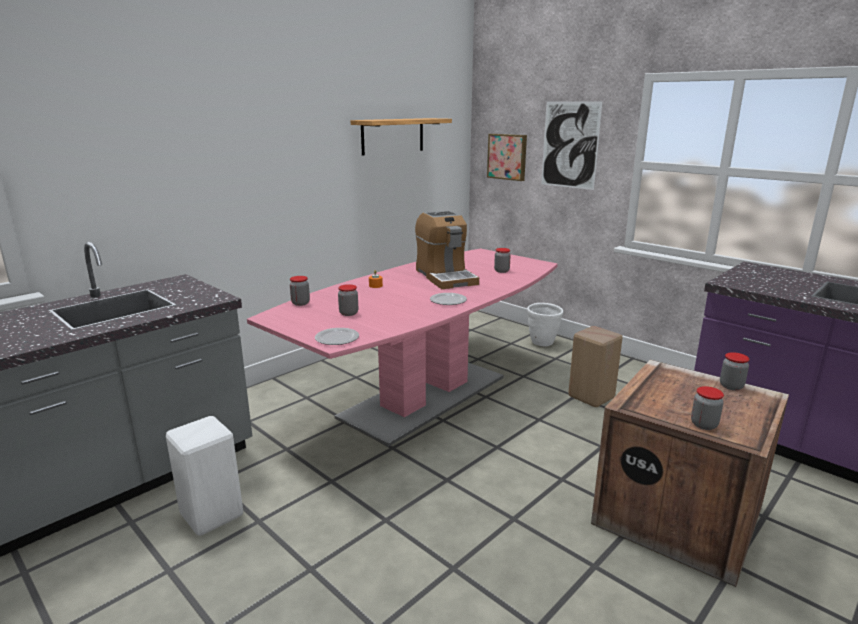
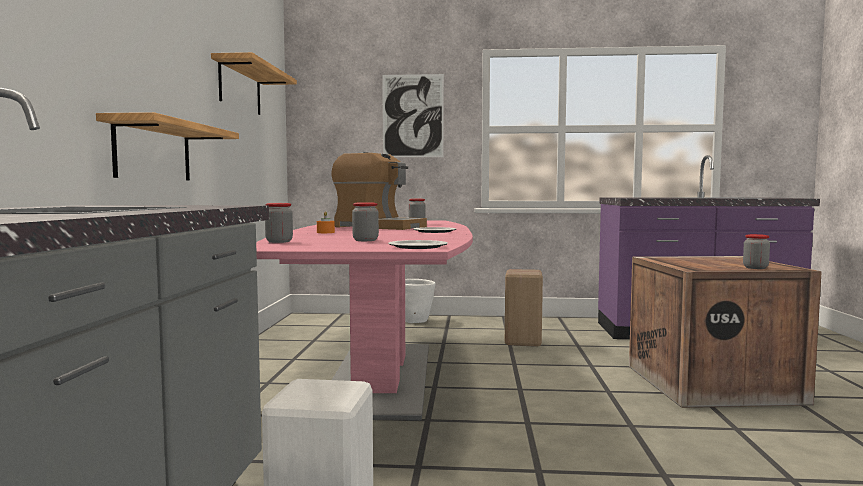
camera: 40 degrees left, 15 degrees down
(280, 214) = (153, 152): none -> shelf
(507, 156) = (338, 132): picture -> none
(731, 386) = (710, 257): jar -> none

